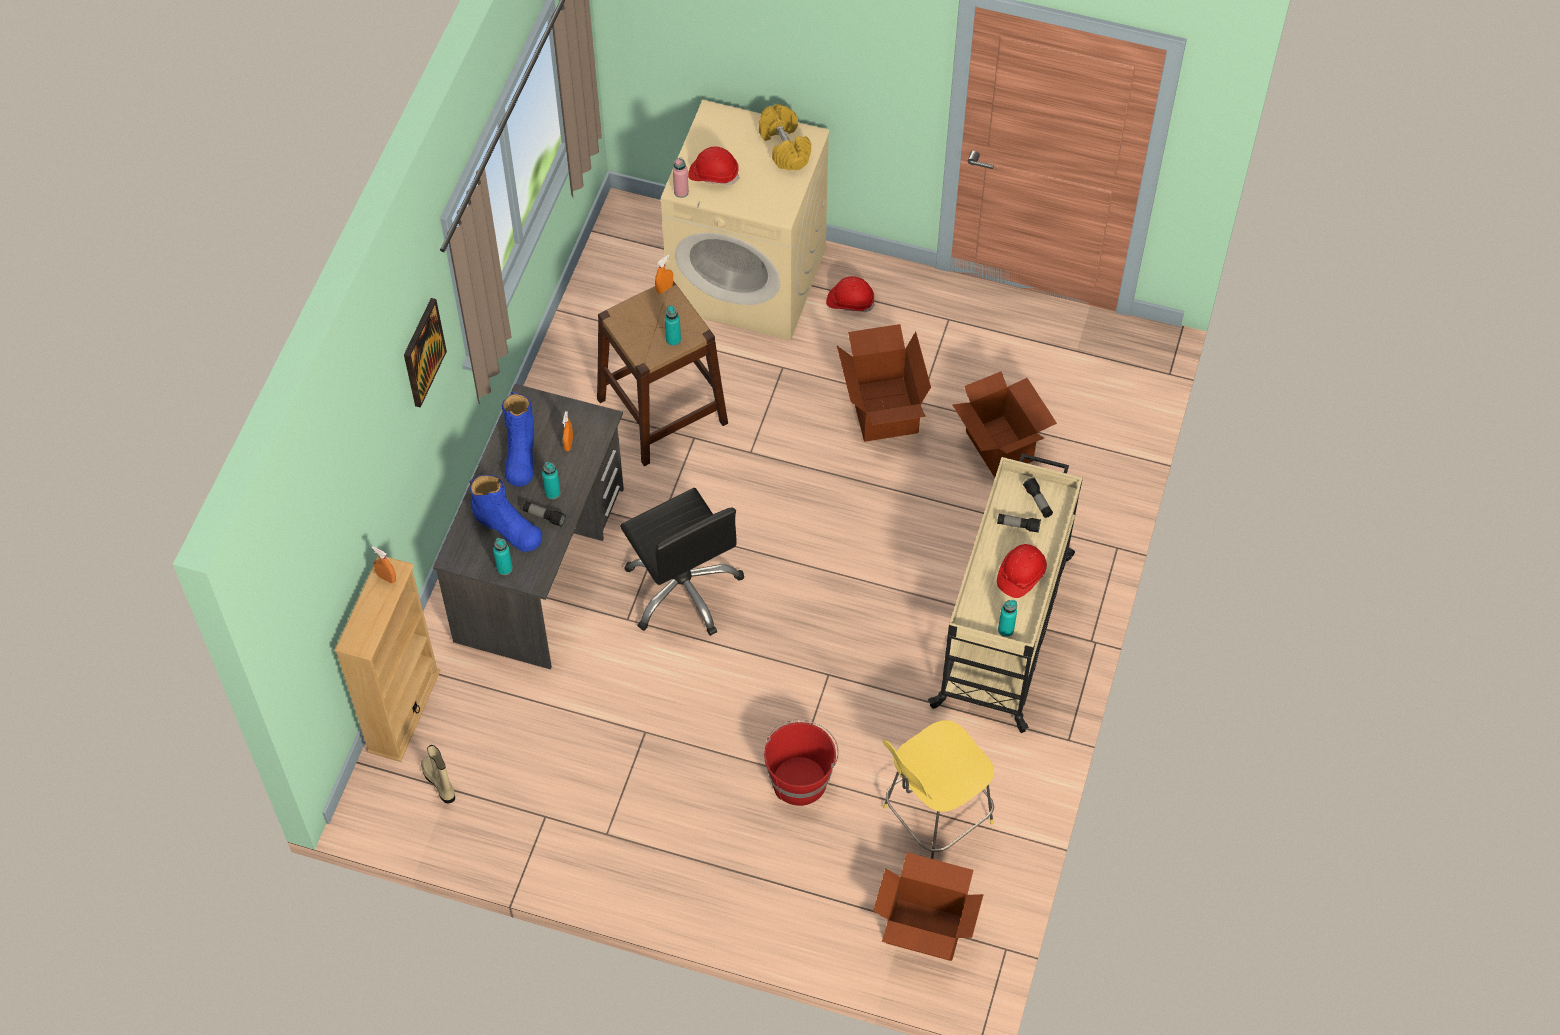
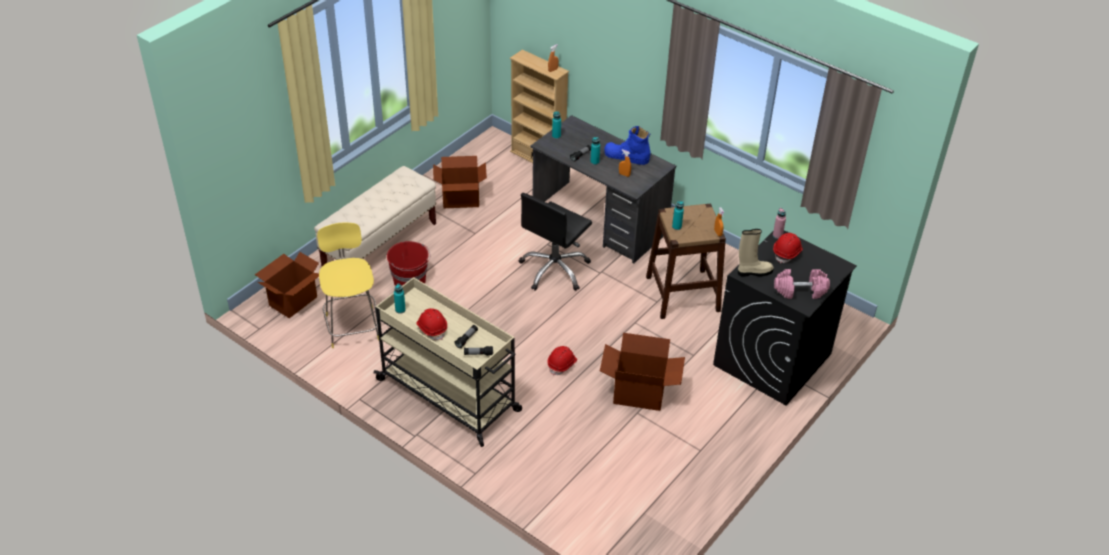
camera: 110 degrees right, 15 degrees down
(423, 352) = (650, 51): picture -> none
(440, 782) = (490, 161): beige boot -> beige boot (753, 272)
(507, 527) = (581, 142): blue boot -> none
(683, 588) = (554, 269): black office chair -> black office chair turned 45 degrees counterclockwise
(735, 863) = (380, 244): none -> beige bench
(748, 278) = (772, 360): beige washing machine -> black washing machine
(785, 147) = (800, 291): yellow dumbbell -> pink dumbbell
(850, 301) = (735, 404): red hard hat -> red hard hat (562, 364)
(1000, 446) = (584, 441): cardboard box -> cardboard box (461, 199)

